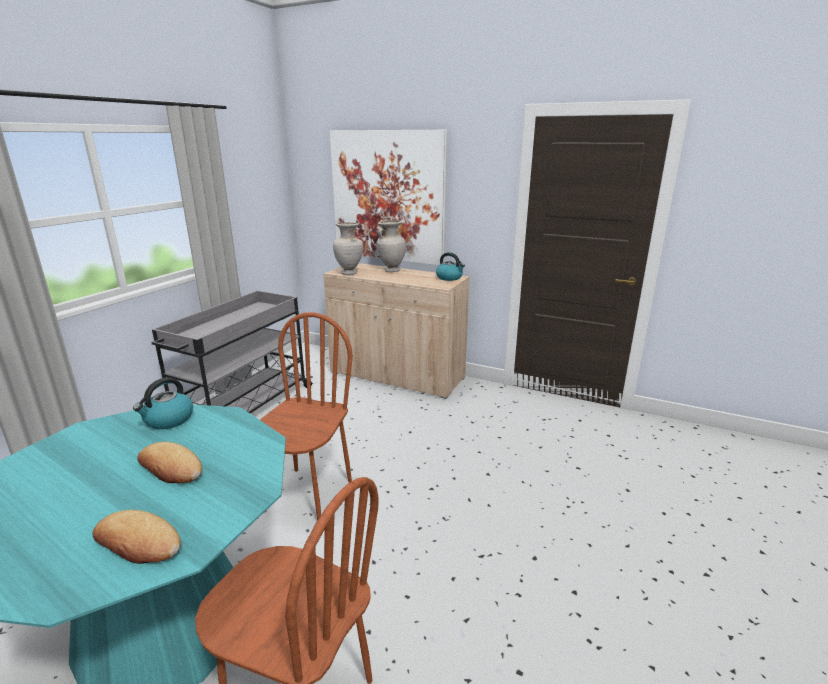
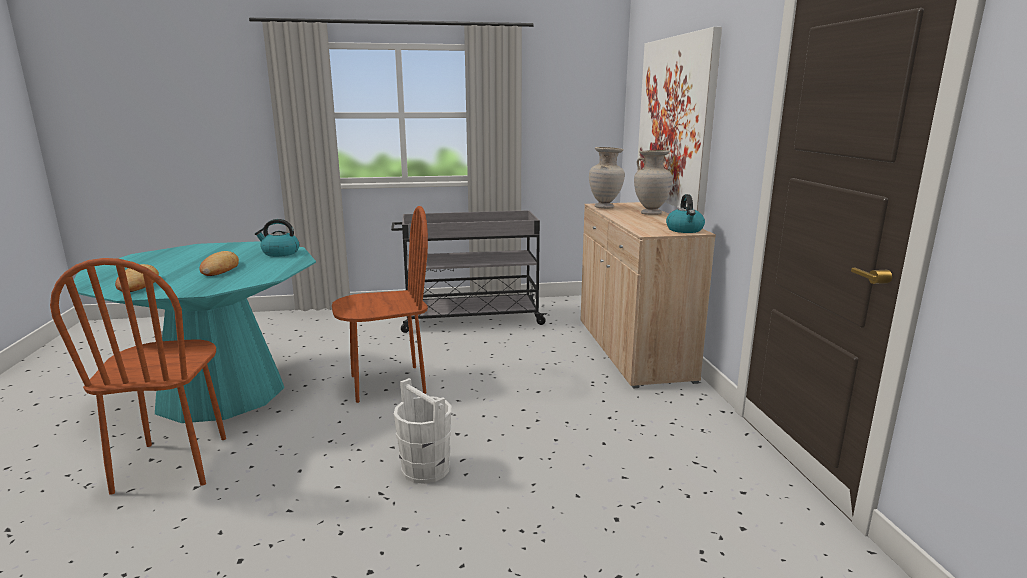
camera: 55 degrees right, 5 degrees down
(467, 521) = (426, 469): none -> white bucket

